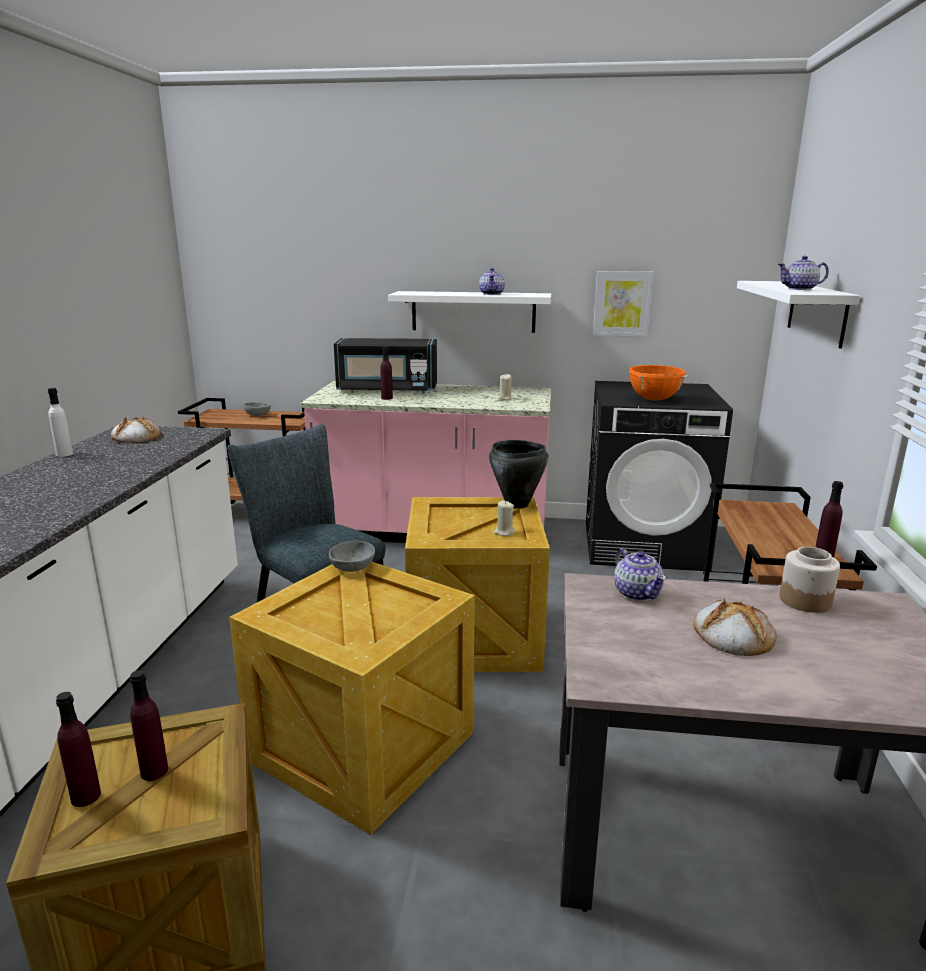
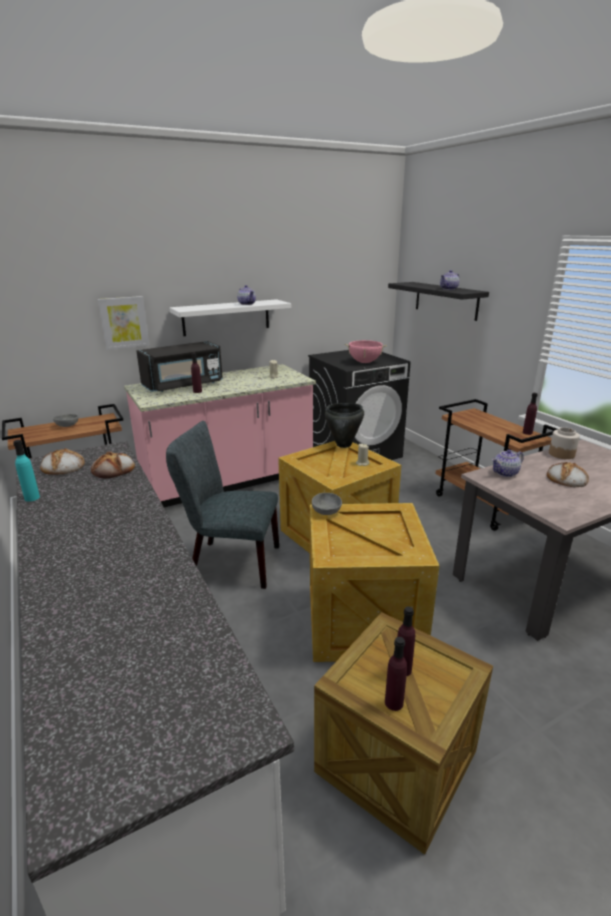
camera: 35 degrees left, 5 degrees up
(64, 454) = (32, 498): white bottle -> turquoise bottle
(164, 449) = (114, 469): none -> bread
(622, 303) = (319, 302): picture -> picture (124, 322)
(637, 593) = (505, 473): teapot -> teapot turned 120 degrees clockwise
(654, 400) = (365, 362): orange cooking pot -> pink cooking pot
(816, 312) = (446, 300): white shelf -> black shelf

